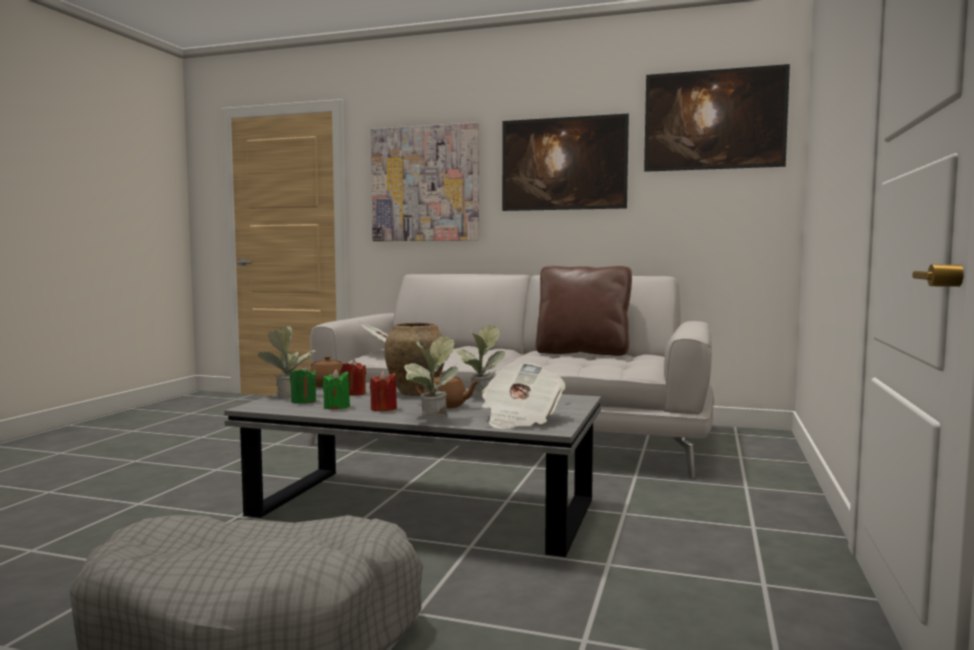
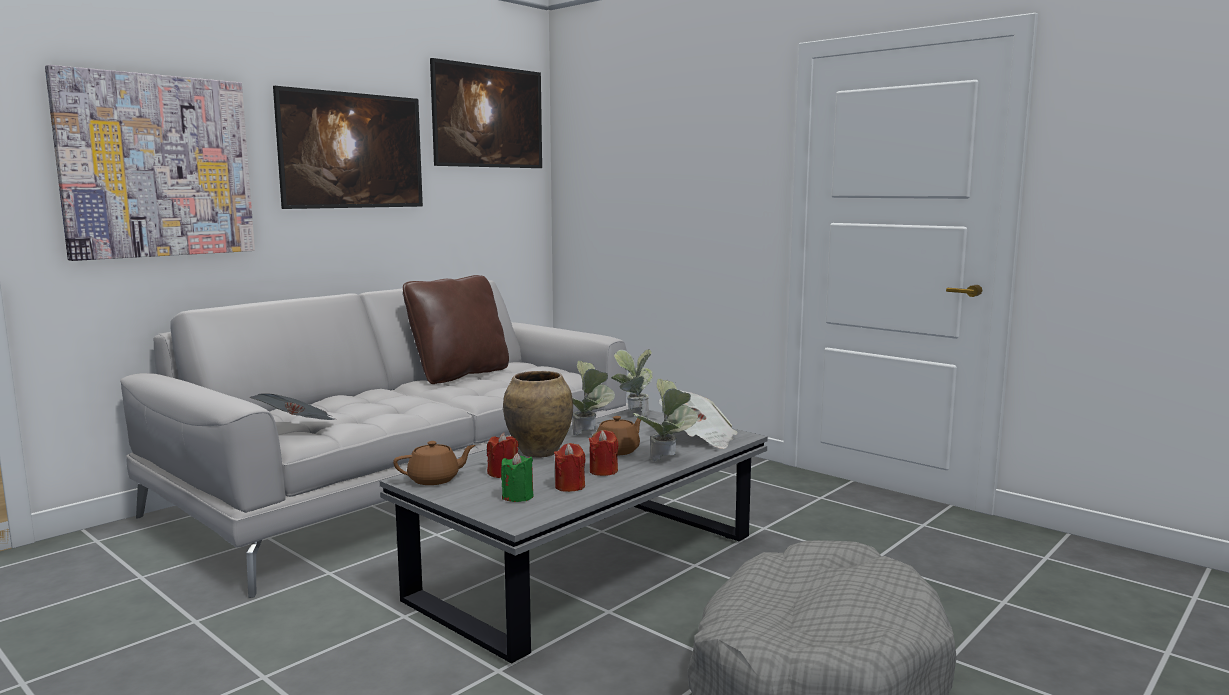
camera: 65 degrees left, 5 degrees up
(287, 395) = (464, 501): potted plant -> potted plant (633, 414)
(336, 407) = (570, 486): green candle -> red candle

